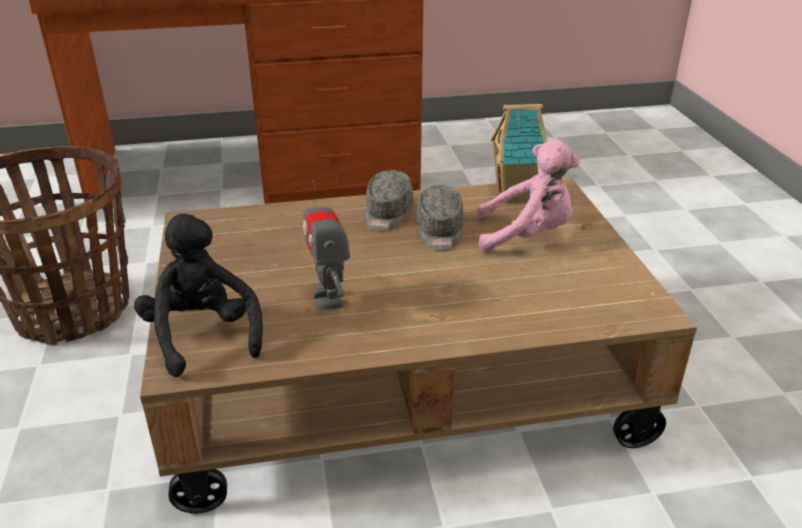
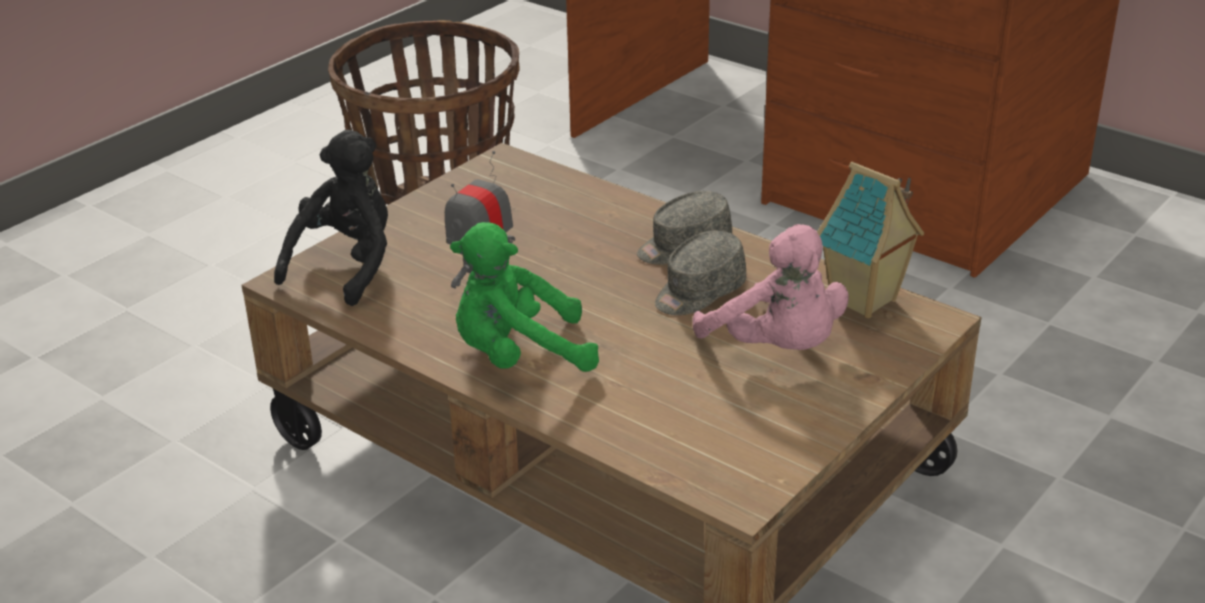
camera: 50 degrees right, 0 degrees up
(419, 319) = (519, 356): none -> green plush toy

